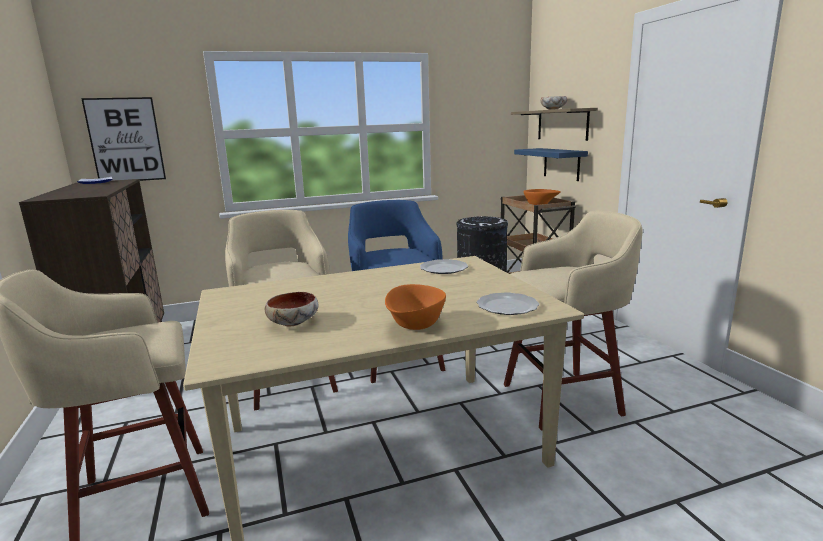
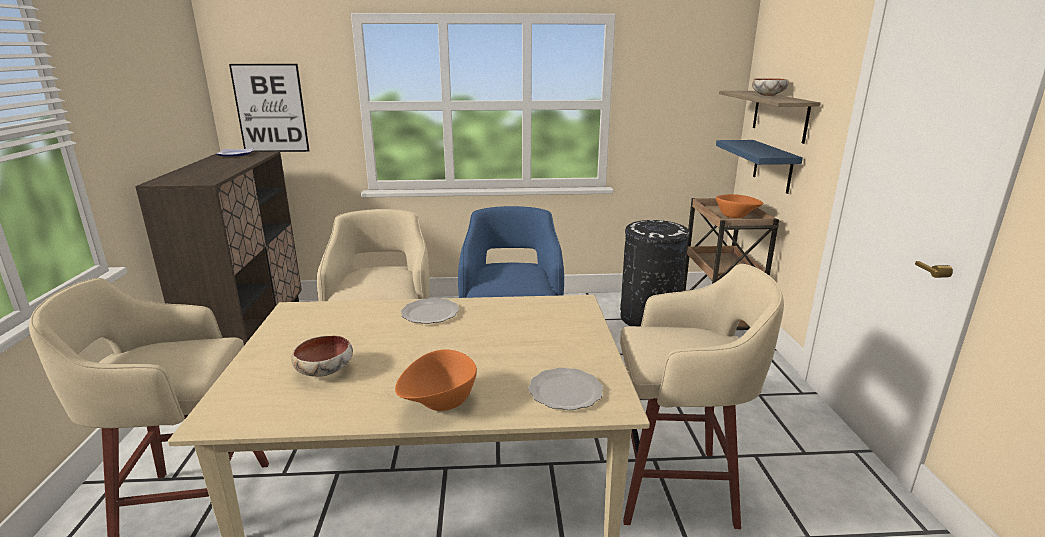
camera: 15 degrees right, 5 degrees up
(443, 269) = (541, 312): plate -> plate (429, 314)

